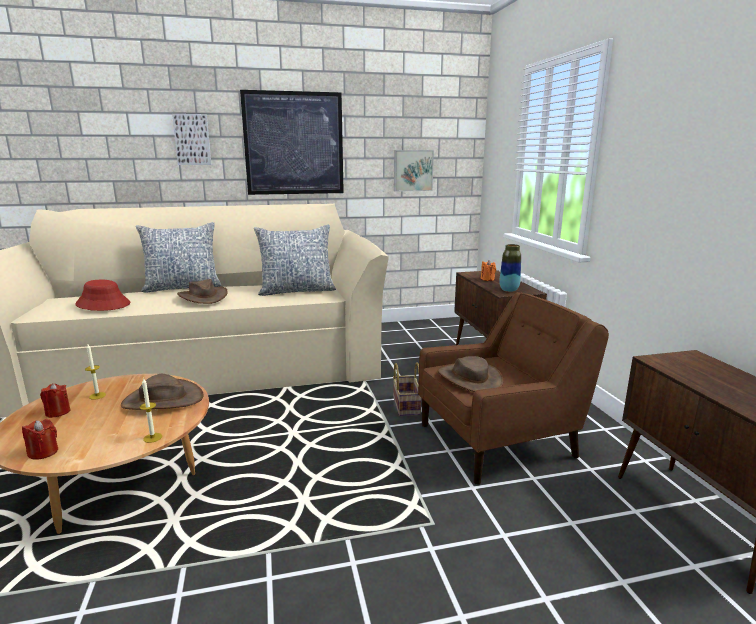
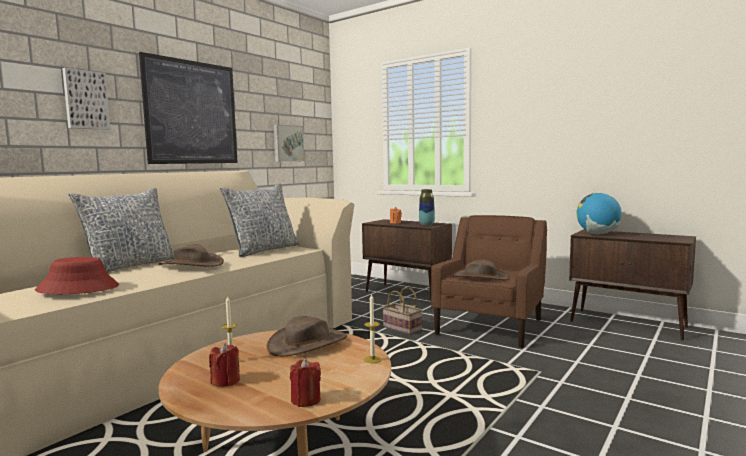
camera: 40 degrees left, 10 degrees down
(681, 366) = (597, 234): none -> globe

